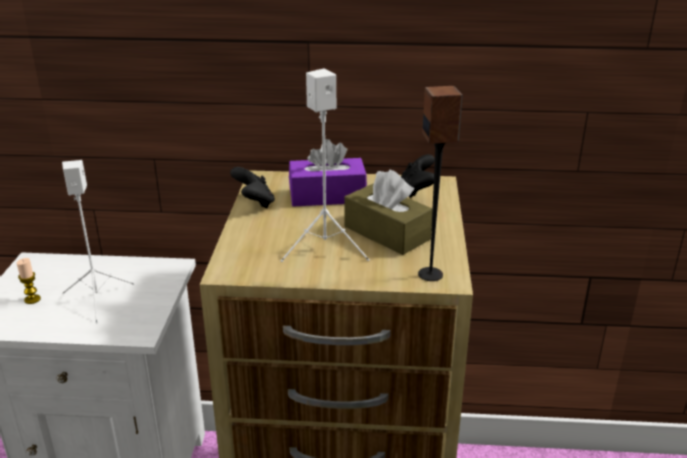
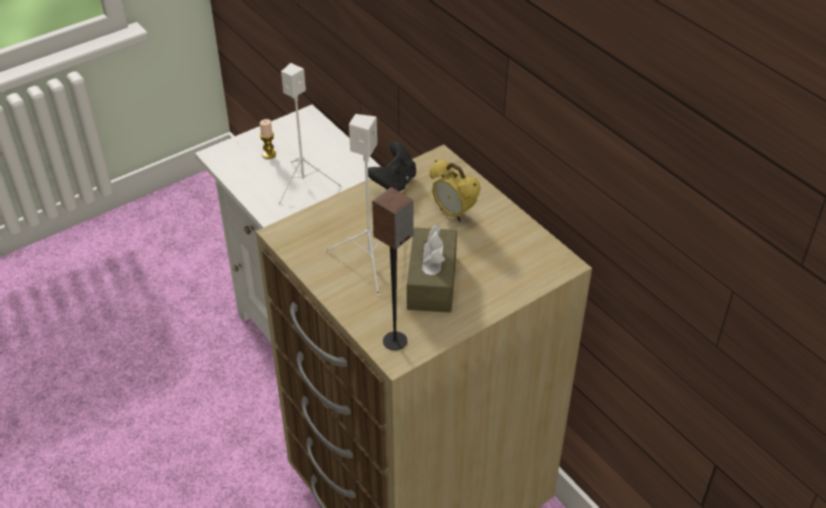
camera: 50 degrees right, 15 degrees up
(327, 196) = (453, 213): purple tissue box -> alarm clock
(417, 191) = (528, 259): black game controller -> none

